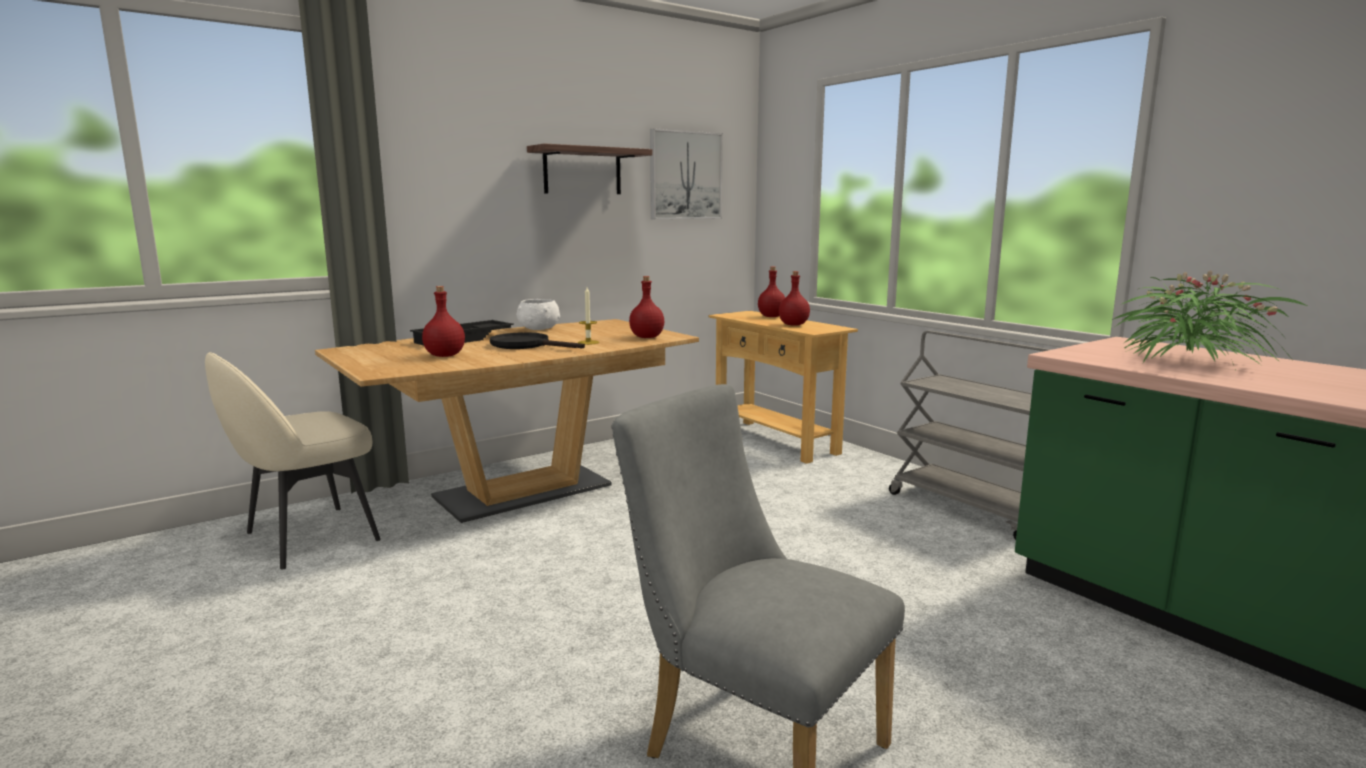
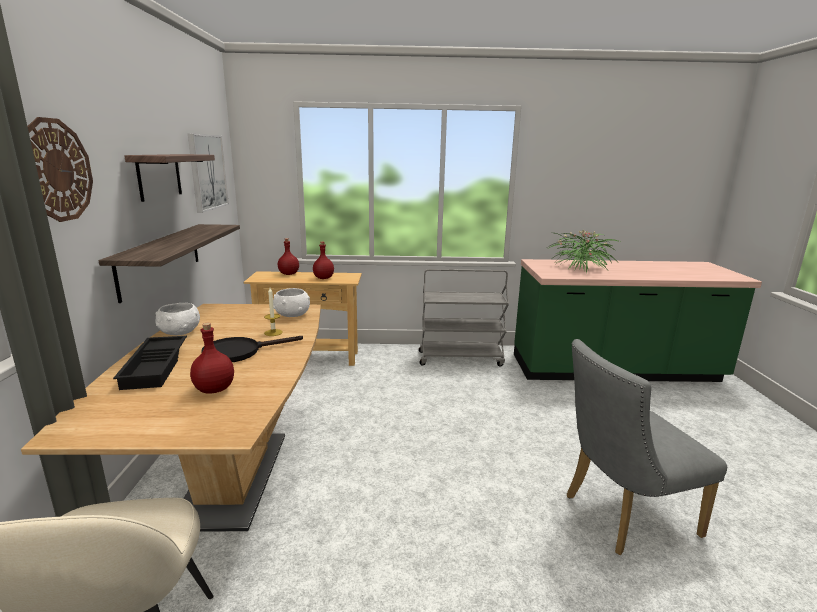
camera: 55 degrees left, 5 degrees up
(430, 153) = (56, 170): none -> wall clock
(566, 257) = (161, 259): none -> shelf
(647, 337) = (292, 314): red bottle -> white bowl

